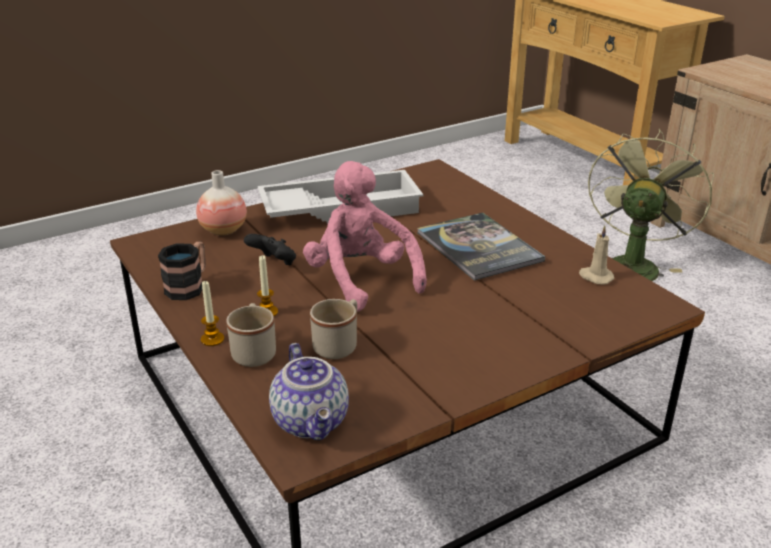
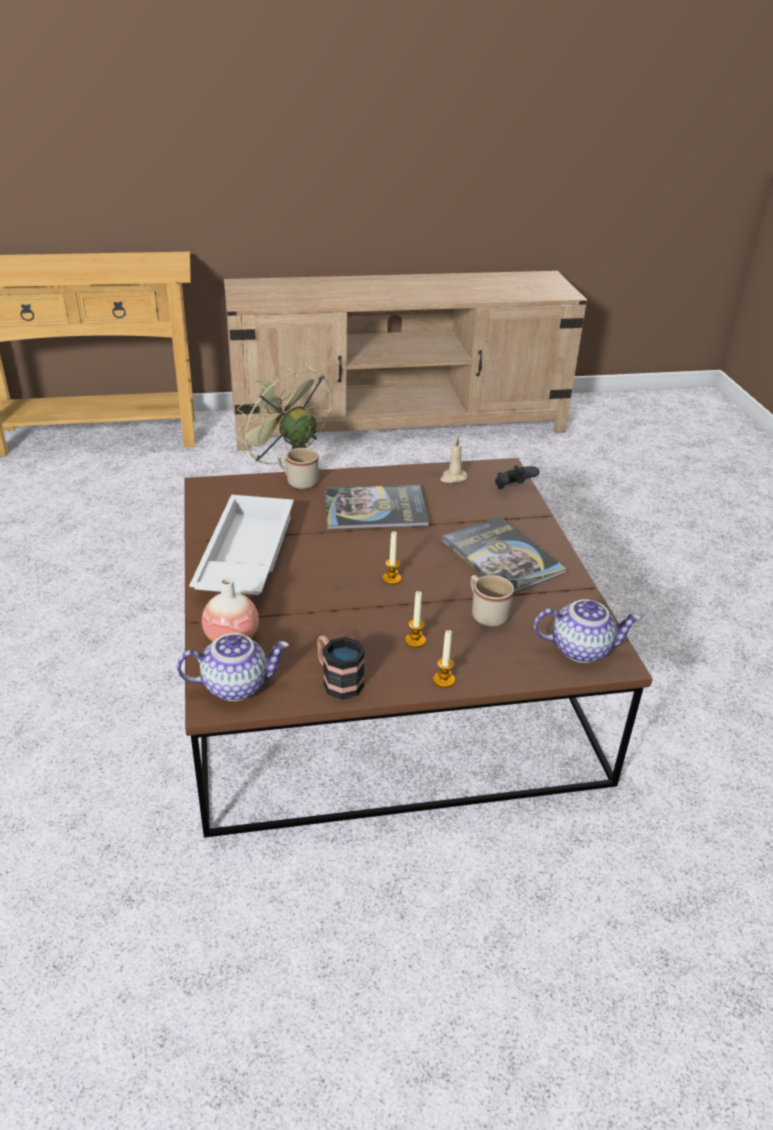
camera: 70 degrees left, 5 degrees up
(164, 246) = (236, 685): none -> teapot
(254, 351) = (474, 659): beige mug -> beige mug (298, 481)
(274, 263) = (328, 619): black game controller -> black game controller (512, 489)
(361, 280) = (391, 579): pink plush toy -> candle
(458, 337) = (502, 557): none -> book

